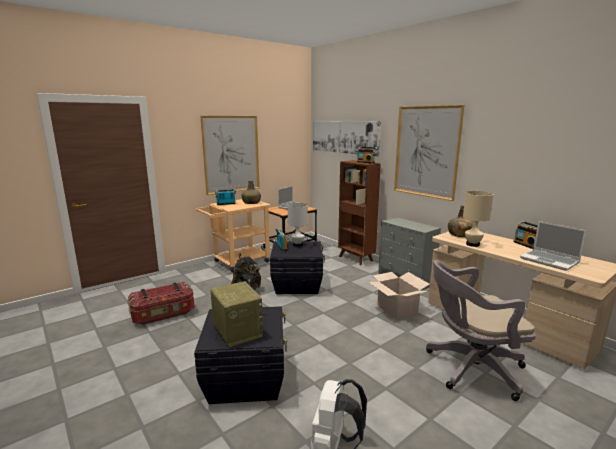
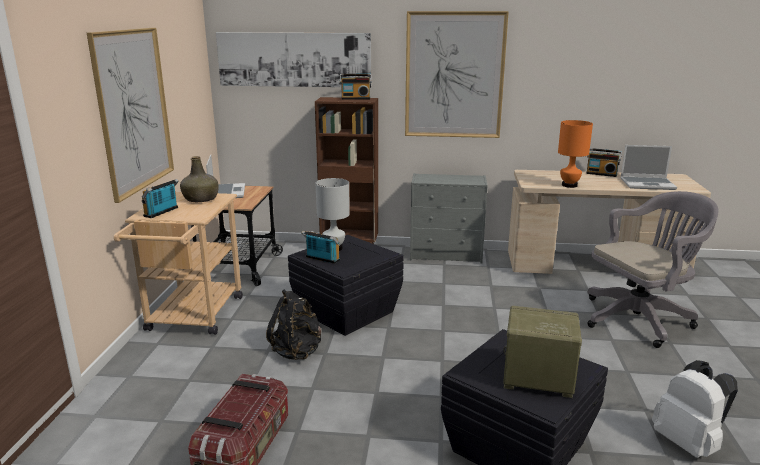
camera: 45 degrees left, 5 degrees up
(397, 310) = (500, 292): cardboard box -> none
(459, 235) = (535, 178): green bottle -> none
(470, 369) = (640, 318): grey office chair -> grey office chair turned 150 degrees counterclockwise
(472, 244) = (569, 185): beige table lamp -> orange table lamp

